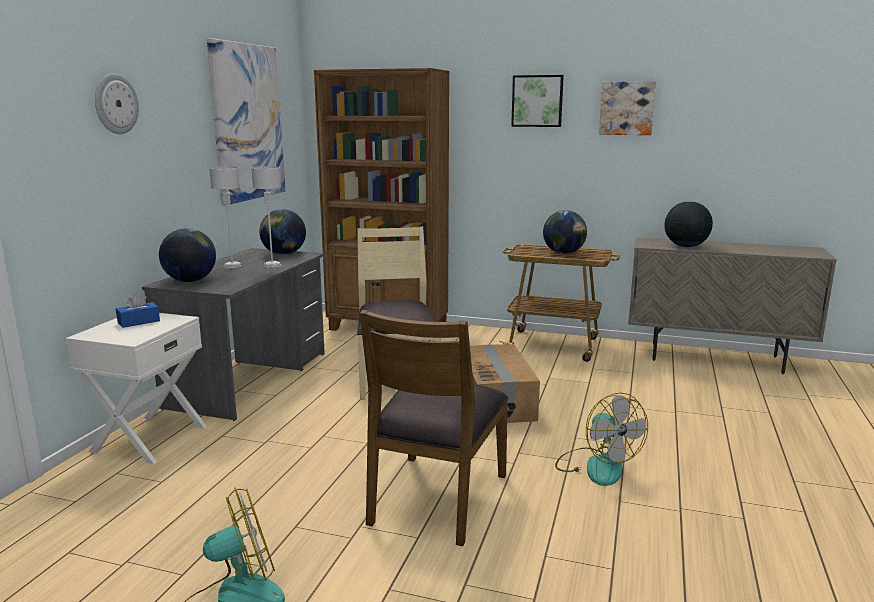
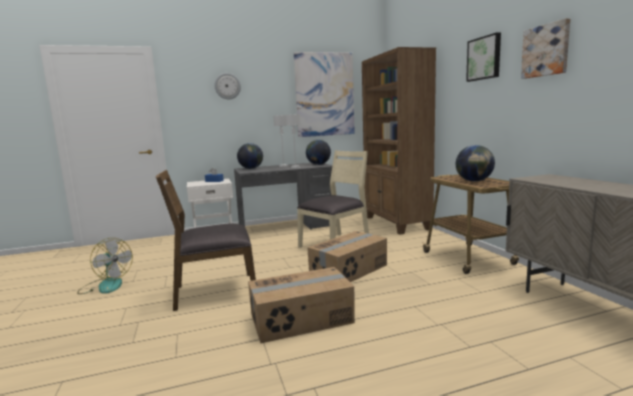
camera: 55 degrees right, 5 degrees down
(596, 466) = (302, 319): fan -> cardboard box
(685, 246) = (564, 182): globe -> none

